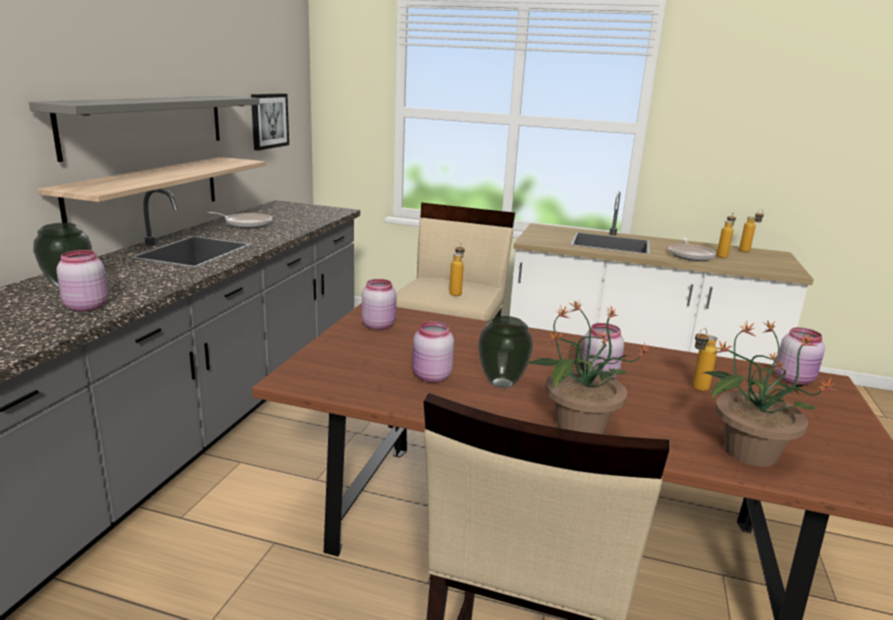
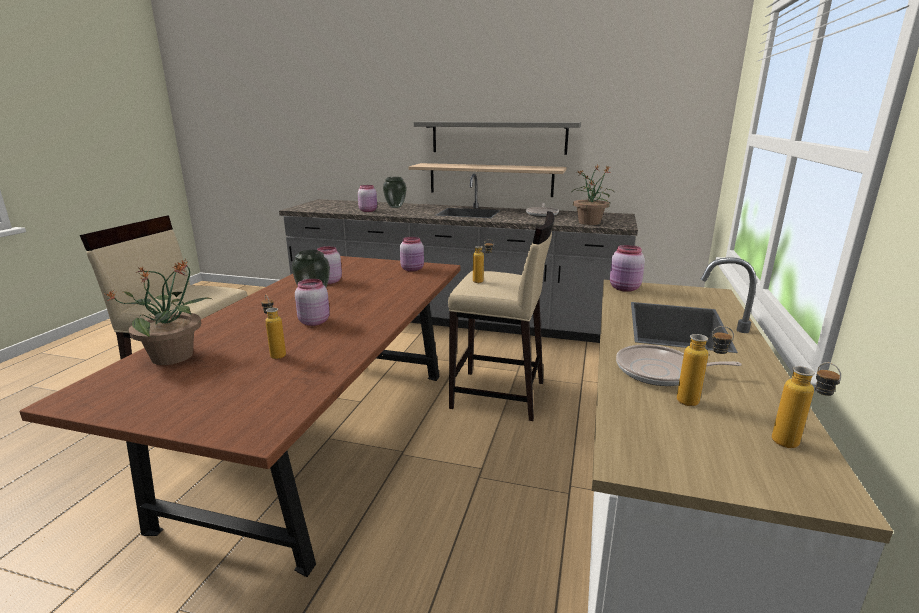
camera: 90 degrees right, 0 degrees up
(269, 120) = (641, 145): picture -> none
(578, 426) = (246, 311): potted plant -> potted plant (589, 222)
(794, 379) = (272, 410): pink jar -> pink jar (625, 288)

